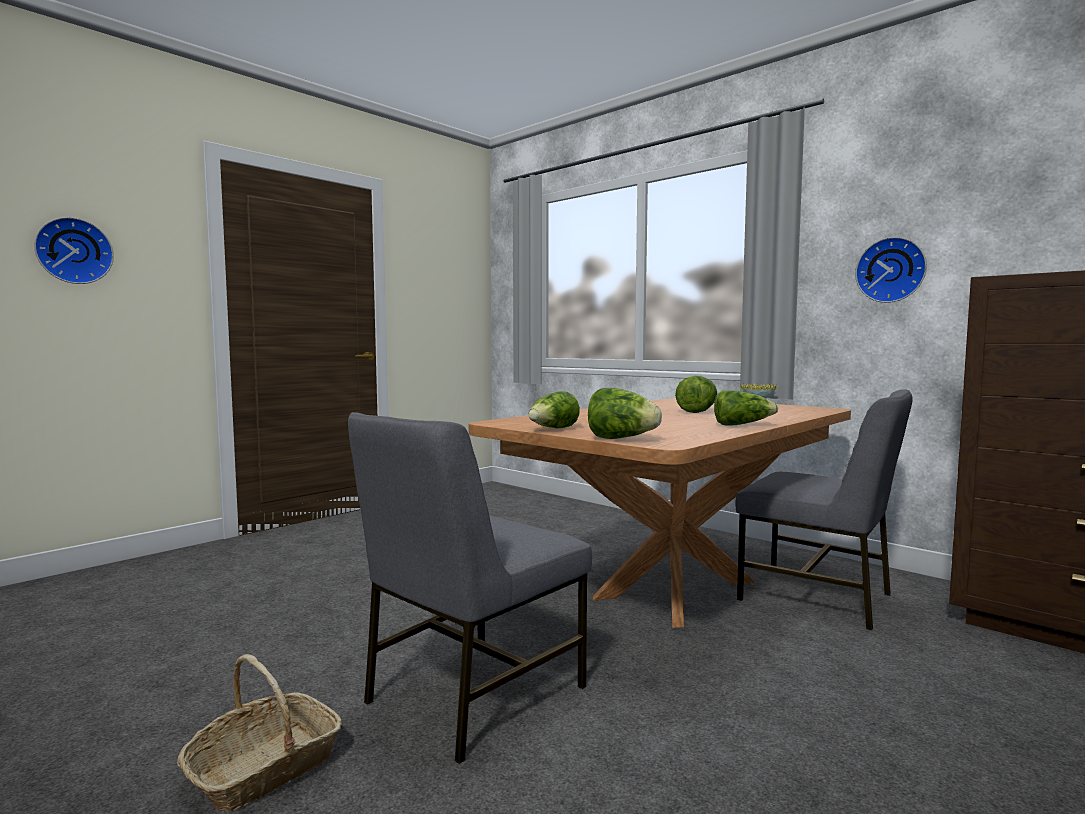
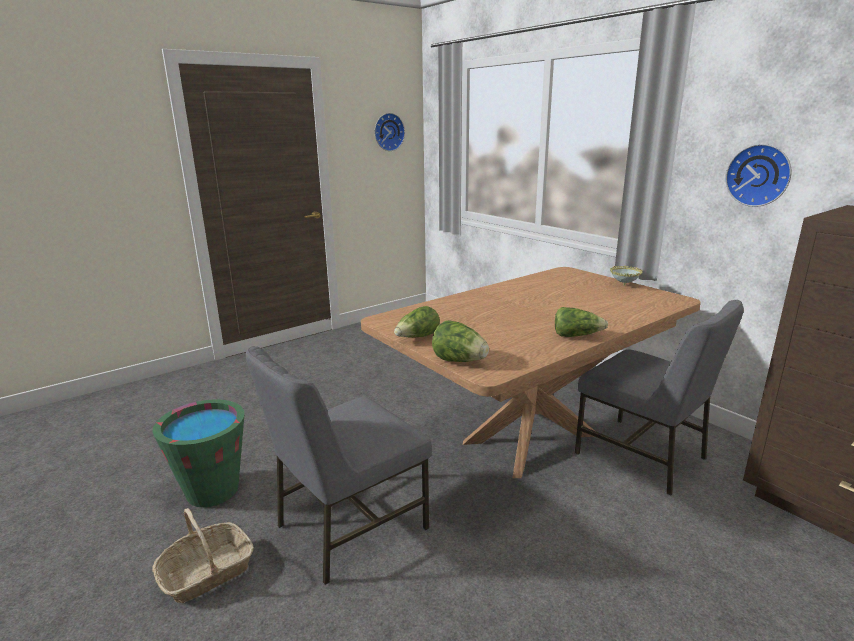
camera: 10 degrees right, 15 degrees up
(73, 251) = (77, 159): wall clock -> wall clock (388, 132)
(251, 671) = (212, 490): none -> green bucket
(698, 411) = (559, 302): lettuce -> none

